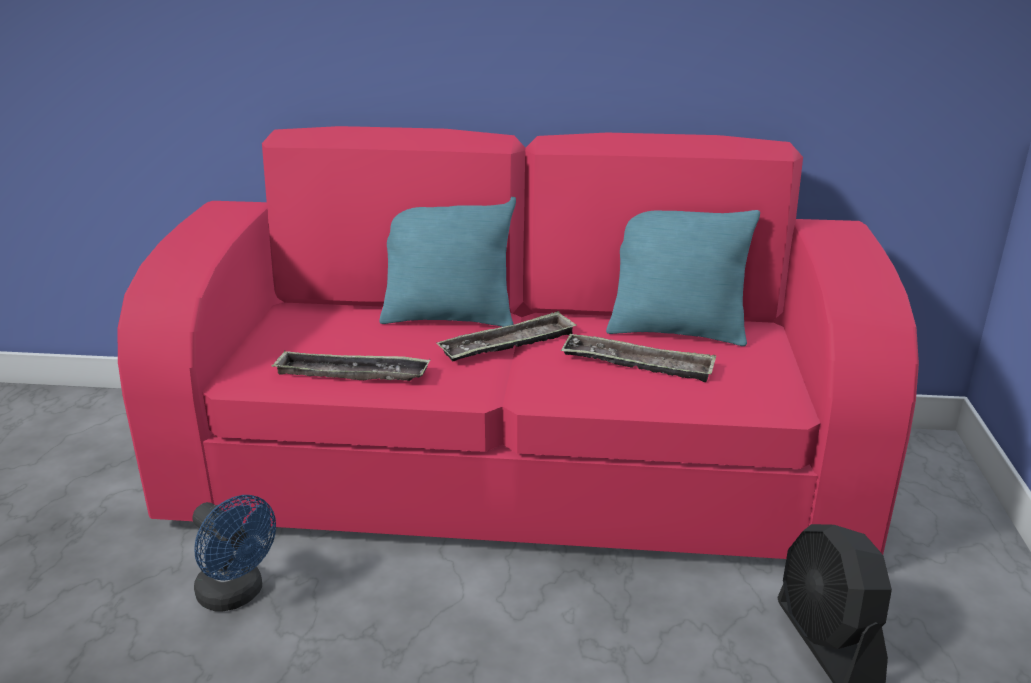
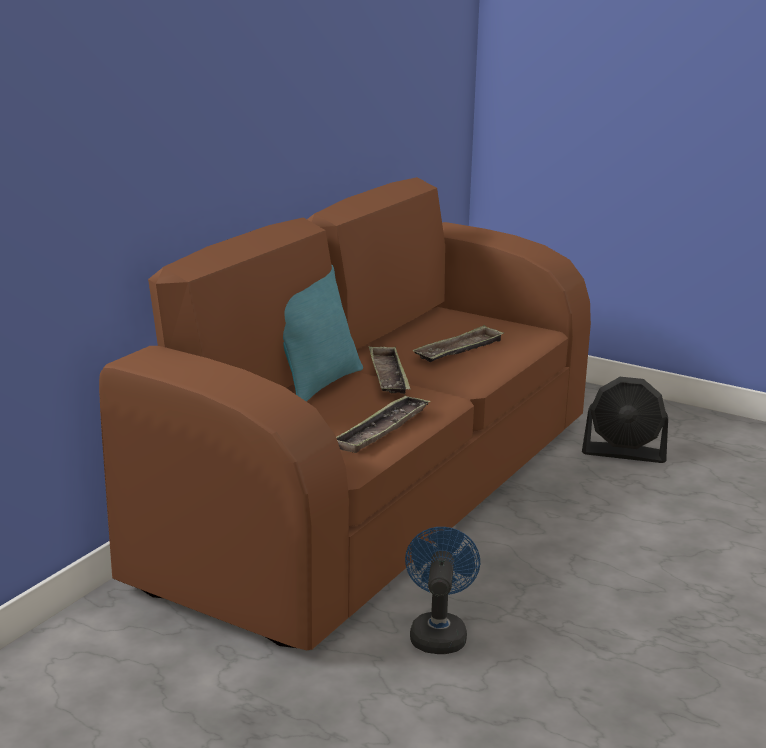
camera: 65 degrees left, 5 degrees down
(236, 595) = (438, 633): blue fan -> blue fan turned 60 degrees counterclockwise
(517, 476) = (380, 493): pink sofa -> brown sofa
(676, 332) = (423, 330): turquoise pillow -> none

